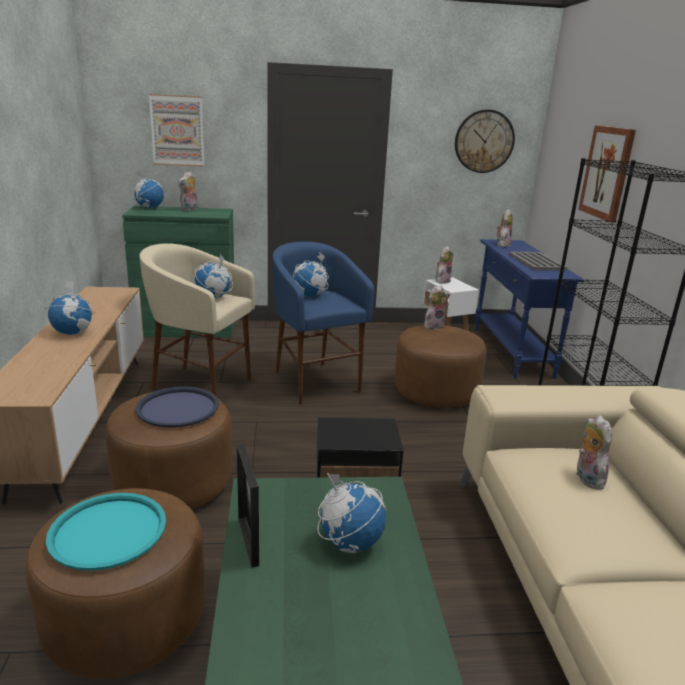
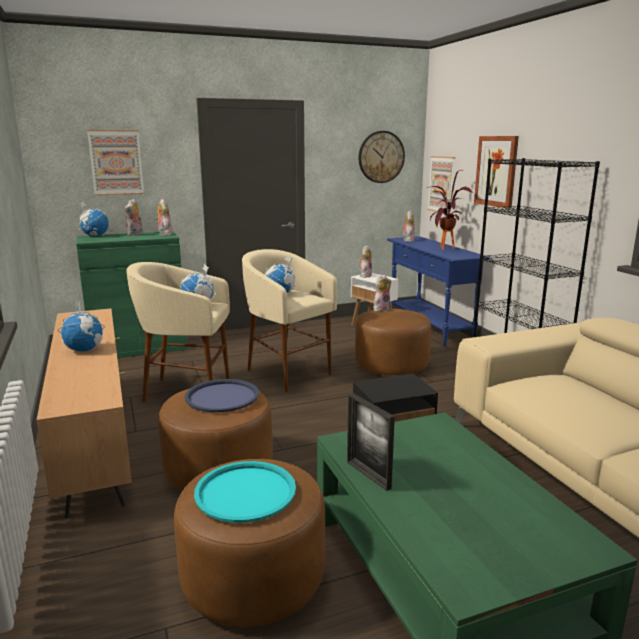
camera: 15 degrees left, 5 degrees down
(314, 382) = (287, 373): blue stool -> beige stool
(350, 542) = (445, 460): globe -> none
(536, 262) = (445, 249): grey tray -> potted plant
(552, 181) = (441, 184): none -> picture
(586, 478) = (572, 390): plush toy -> plush toy (164, 234)

